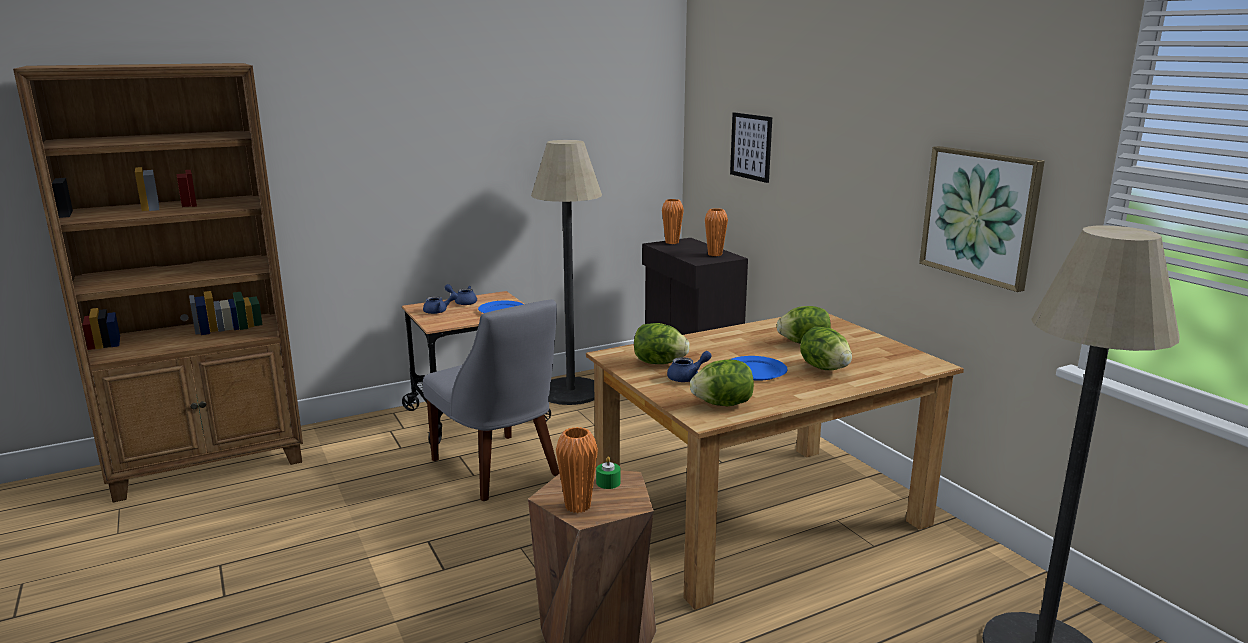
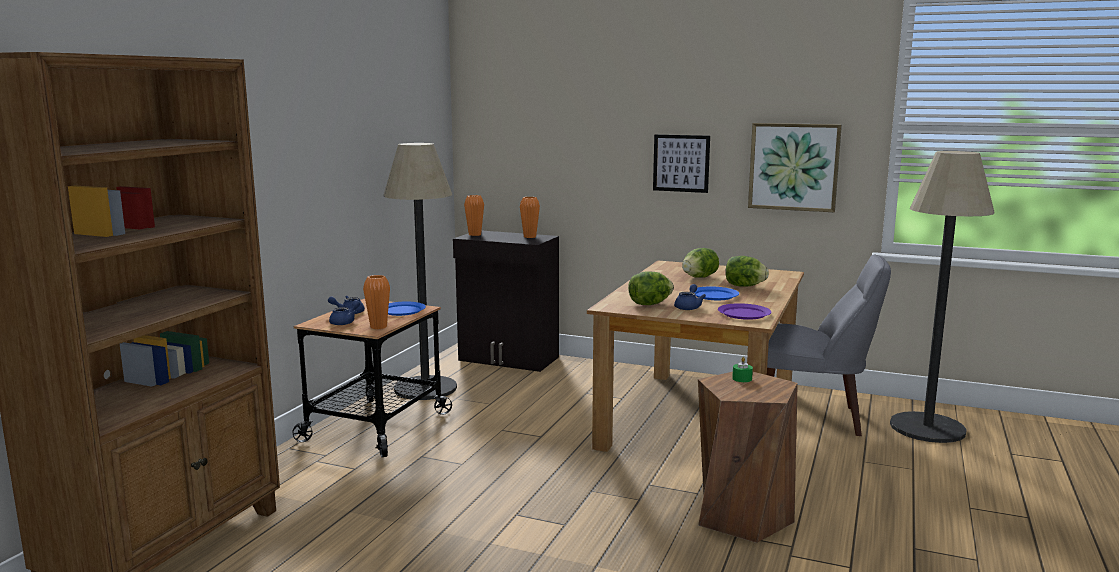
camera: 40 degrees left, 5 degrees down
(498, 469) = (475, 453): grey chair -> grey chair (814, 418)
(577, 506) = (757, 394): orange vase -> orange vase (378, 327)
(723, 404) = (744, 314): lettuce -> purple plate
(751, 146) = (549, 141): picture -> picture (681, 163)

